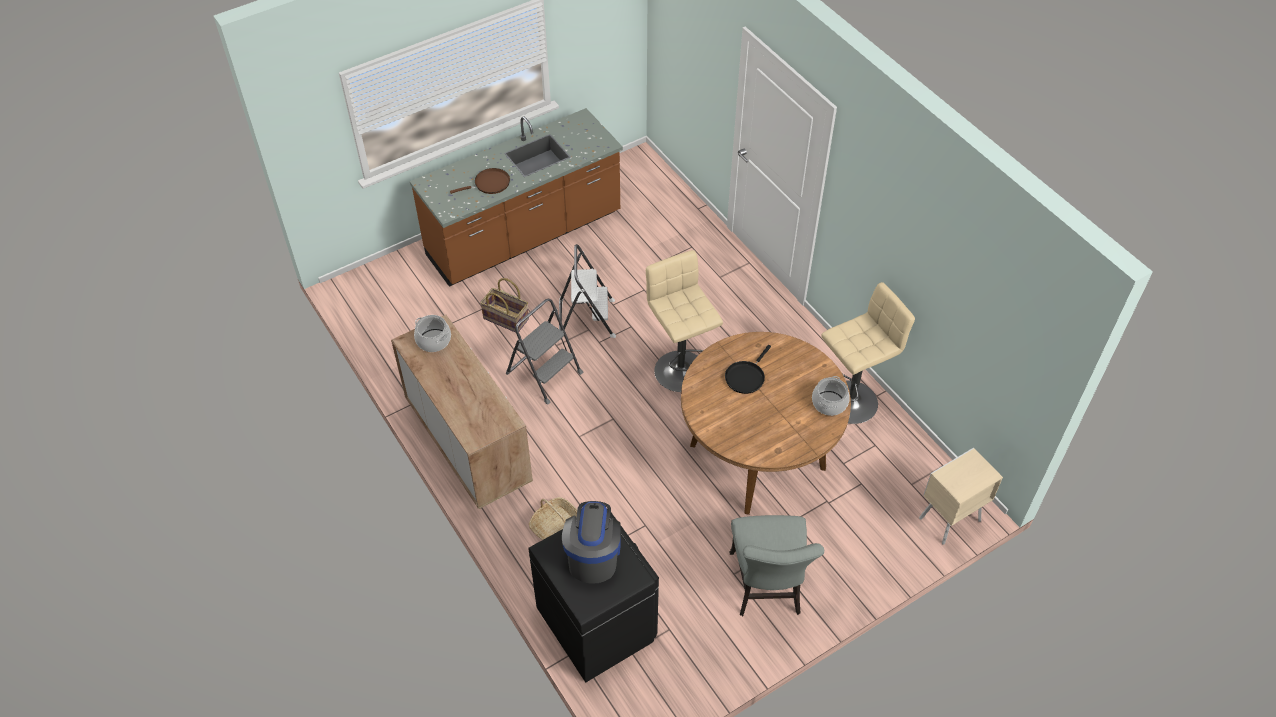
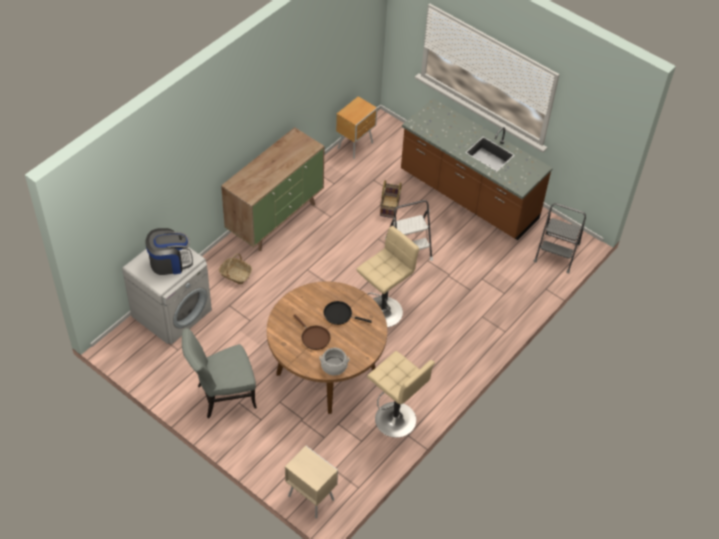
camera: 70 degrees right, 0 degrees up
(377, 326) = (356, 145): none -> brown nightstand
(433, 341) = (300, 146): cooking pot -> none
(489, 184) = (449, 137): brown frying pan -> brown frying pan (314, 337)
(542, 371) = (353, 237): grey step ladder -> grey step ladder (558, 251)
(598, 621) = (174, 312): black washing machine -> white washing machine

